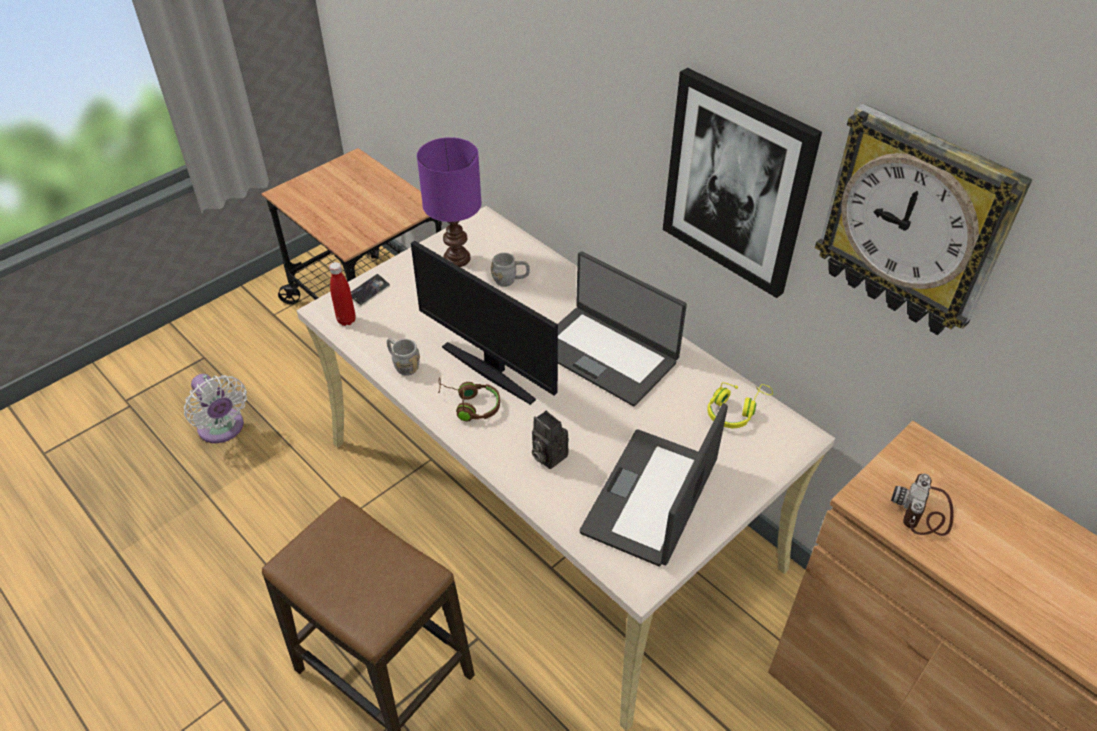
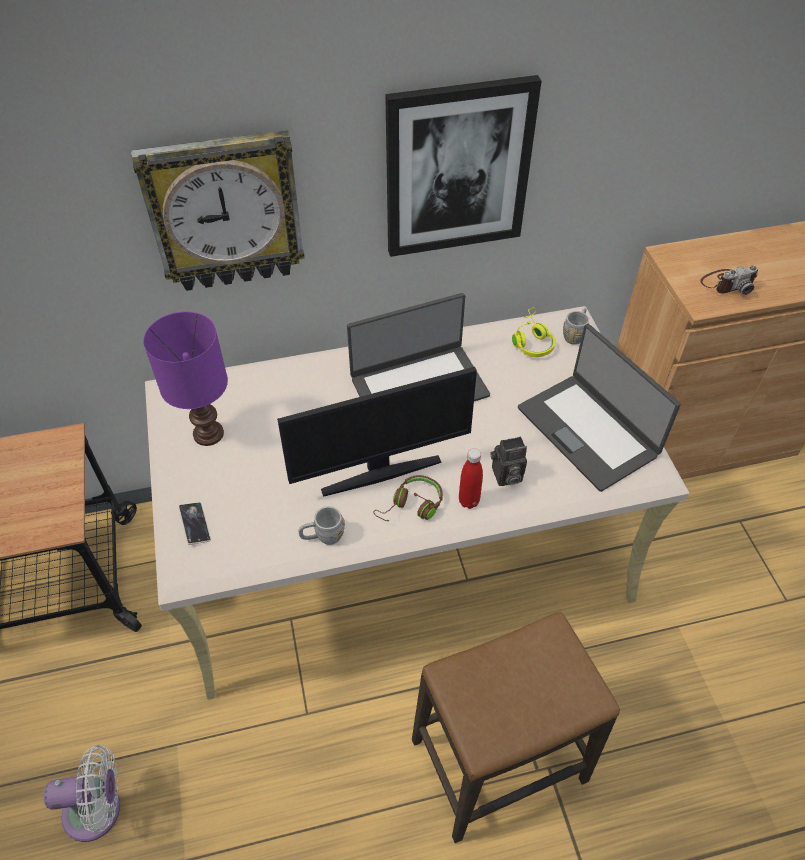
camera: 60 degrees left, 5 degrees up
(346, 320) = (221, 561): red bottle -> red bottle (469, 501)
(510, 280) = (274, 408): grey mug -> grey mug (575, 334)
(914, 224) = (627, 102): wall clock -> wall clock (225, 212)
(924, 512) = (727, 283): camera -> camera turned 75 degrees counterclockwise

